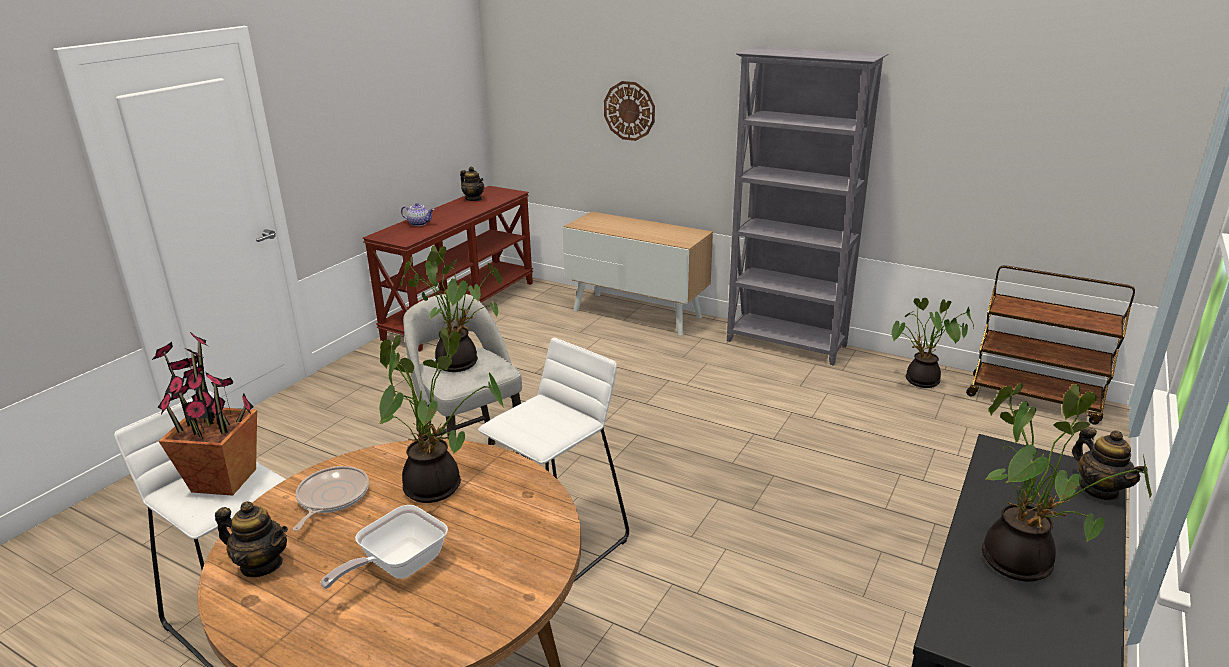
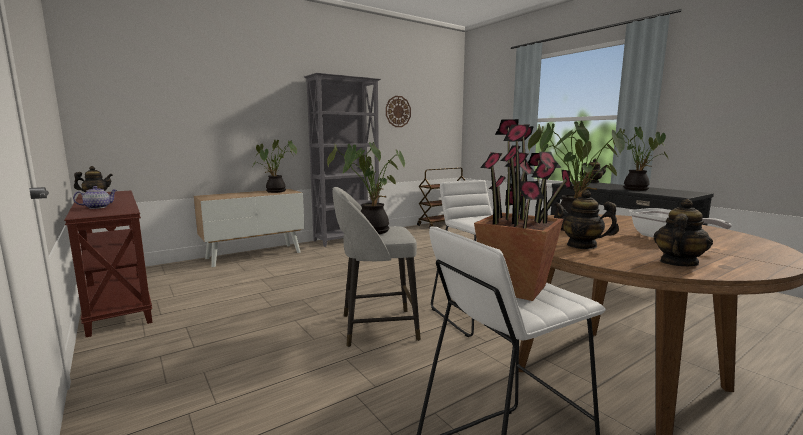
camera: 65 degrees left, 15 degrees down
(331, 498) = (582, 245): frying pan -> teapot
(629, 111) = (220, 118): wall clock -> wall clock (398, 111)
(920, 382) = (412, 231): potted plant -> potted plant (276, 191)

